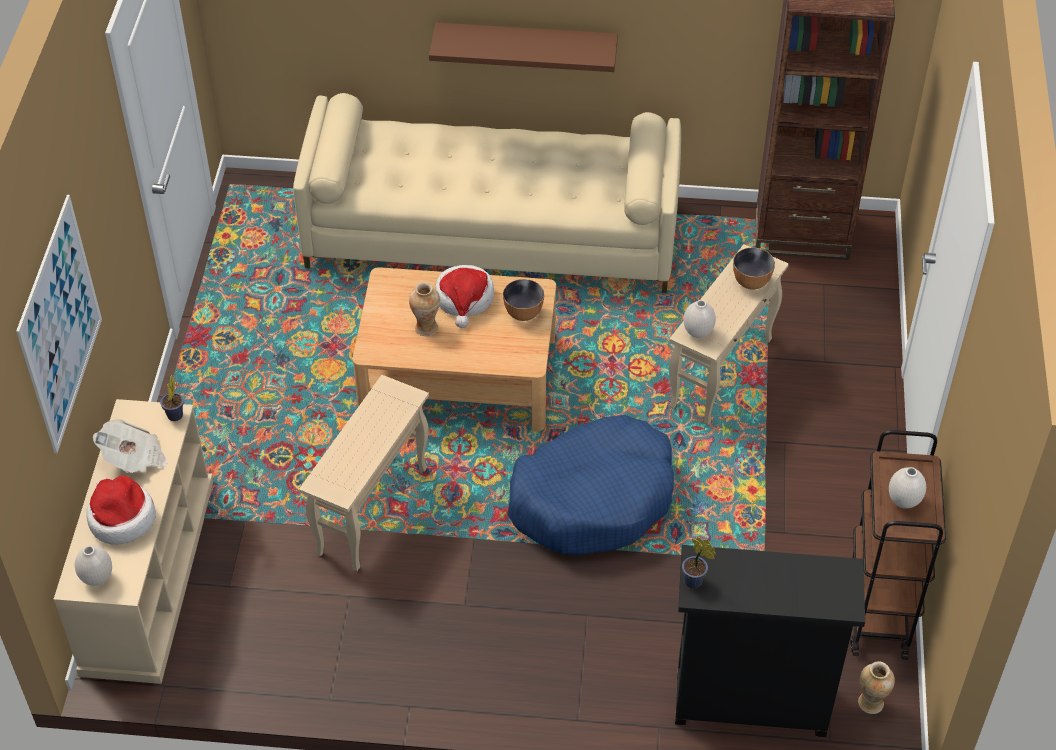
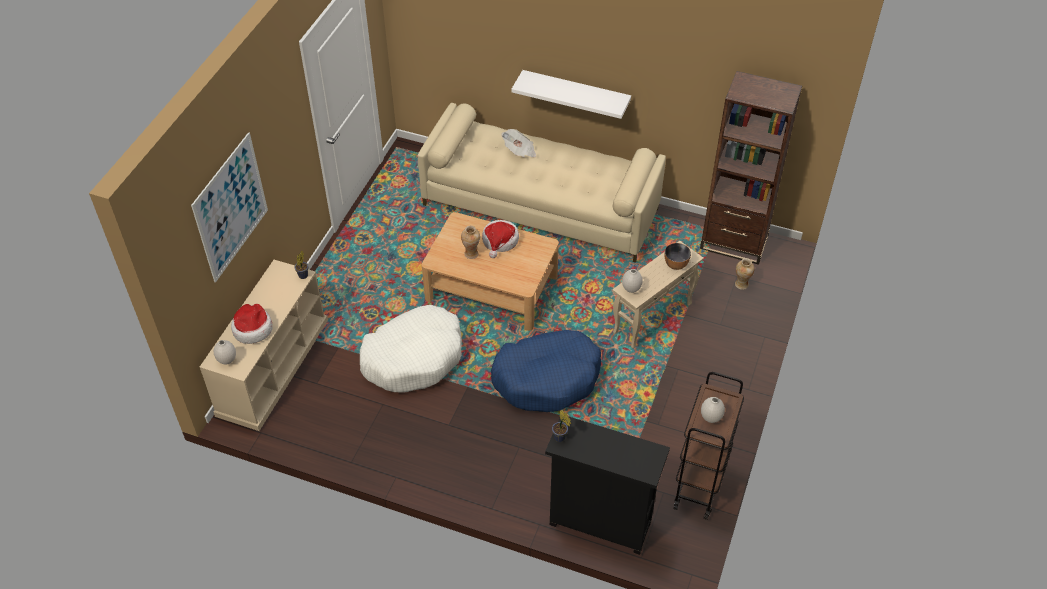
camera: 15 degrees right, 0 degrees up
(134, 459) = (271, 296): newspaper -> newspaper (519, 151)
(373, 511) = (413, 357): beige side table -> white dog bed
(523, 313) = (532, 256): bowl -> none
(526, 45) = (575, 93): brown shelf -> white shelf
(870, 703) = (675, 541): vase -> vase (741, 284)

